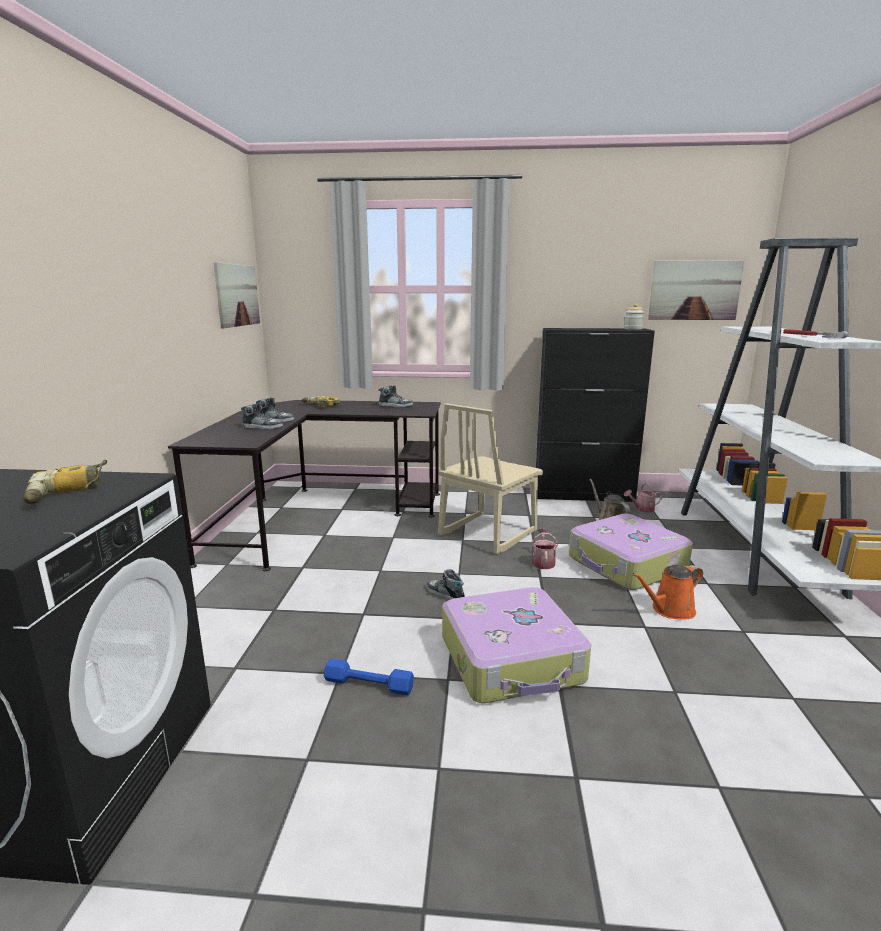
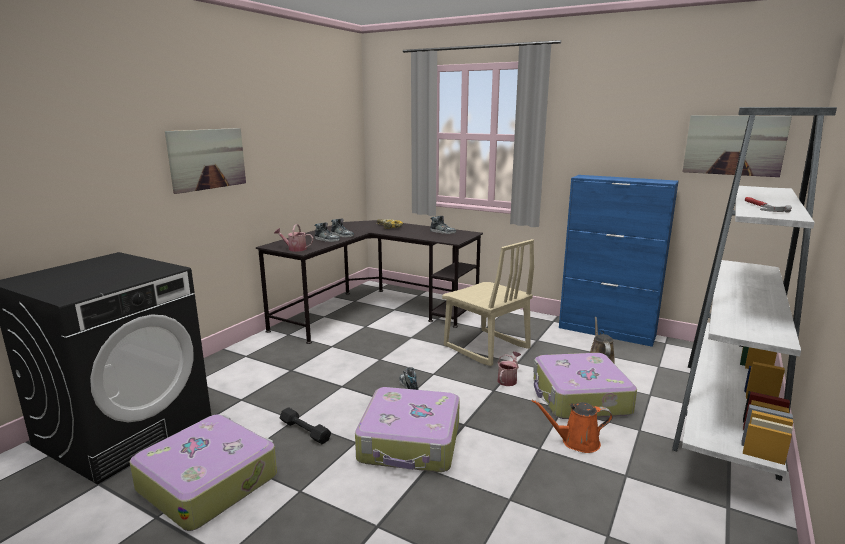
camera: 25 degrees right, 0 degrees up
(69, 491) = (131, 270): power drill -> none
(237, 295) = (338, 140): picture -> picture (207, 159)
(293, 804) = (209, 481): none -> suitcase
(368, 685) = (304, 431): blue dumbbell -> black dumbbell
(487, 533) = (486, 348): beige chair -> beige chair turned 105 degrees counterclockwise
(584, 495) = (607, 332): black cabinet -> blue cabinet
(633, 329) = (659, 181): jar -> none
(642, 509) = (651, 354): watering can -> watering can (294, 249)

